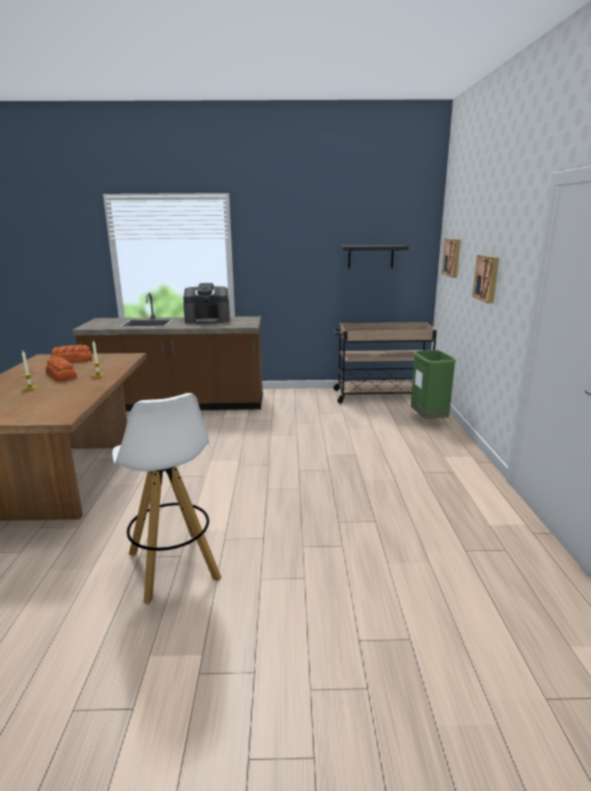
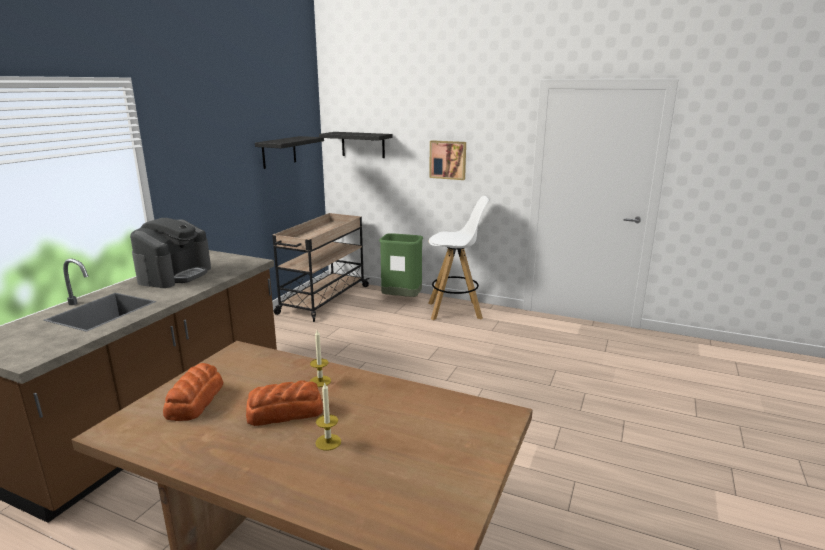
camera: 65 degrees left, 0 degrees up
(173, 566) = (592, 488): white stool -> white stool (455, 311)
(452, 257) = (363, 144): picture -> black shelf

